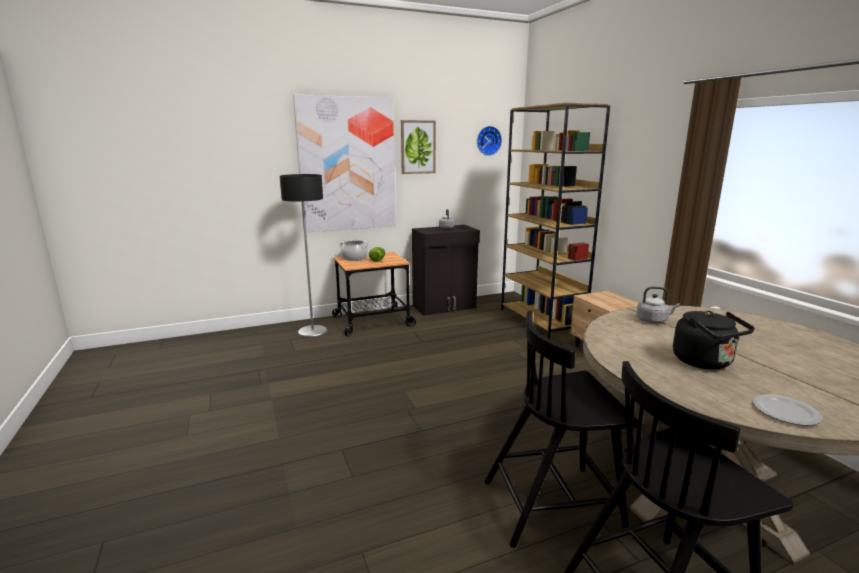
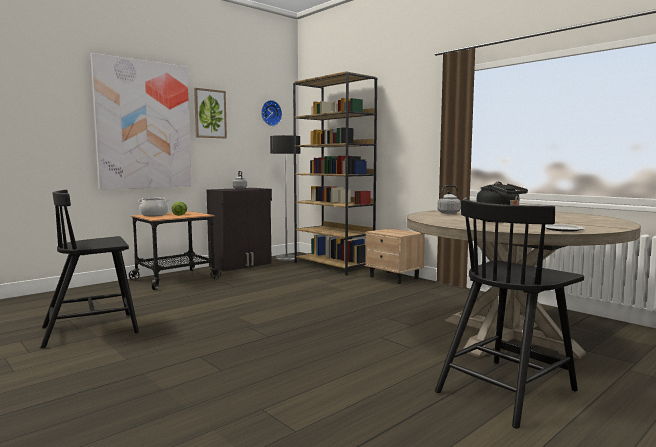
camera: 20 degrees left, 10 degrees down
(313, 332) = (114, 291): floor lamp -> floor lamp (286, 258)
(554, 504) = (406, 358): black chair -> black chair (92, 329)

